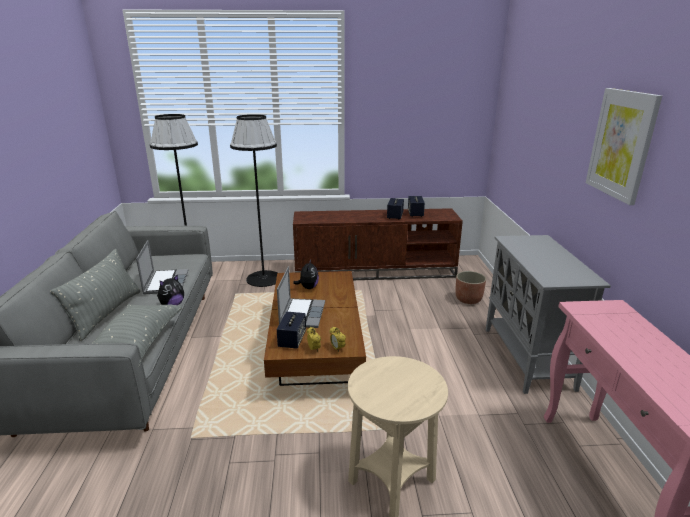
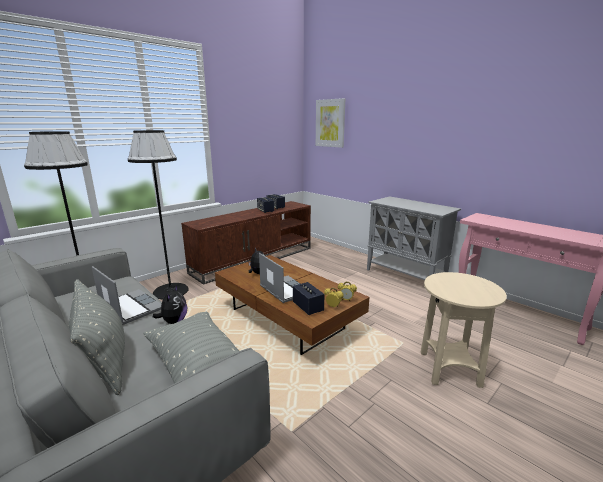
camera: 40 degrees left, 5 degrees down
(468, 299) = (334, 257): planter -> none
(621, 144) = (449, 125): picture -> picture (330, 123)

